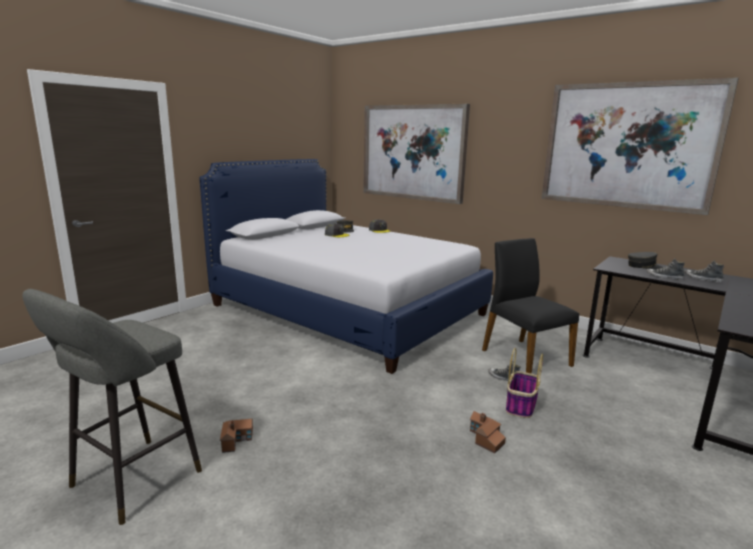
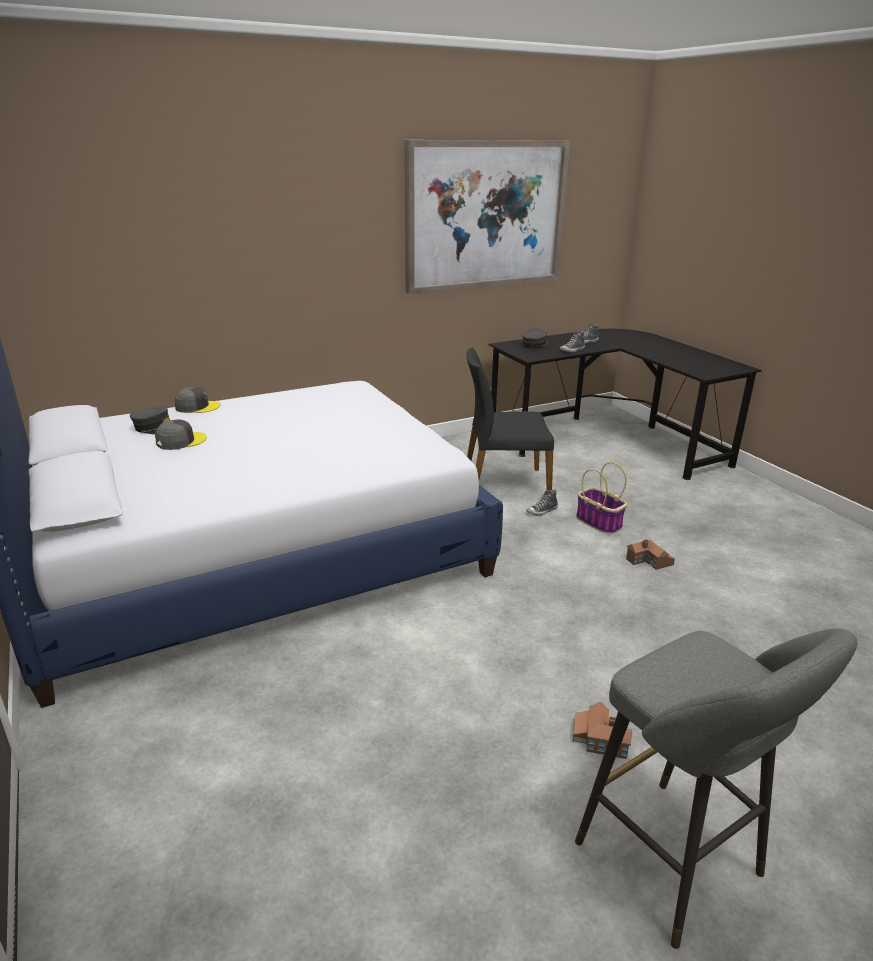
camera: 65 degrees left, 10 degrees up
(413, 152) = (183, 253): picture -> none

